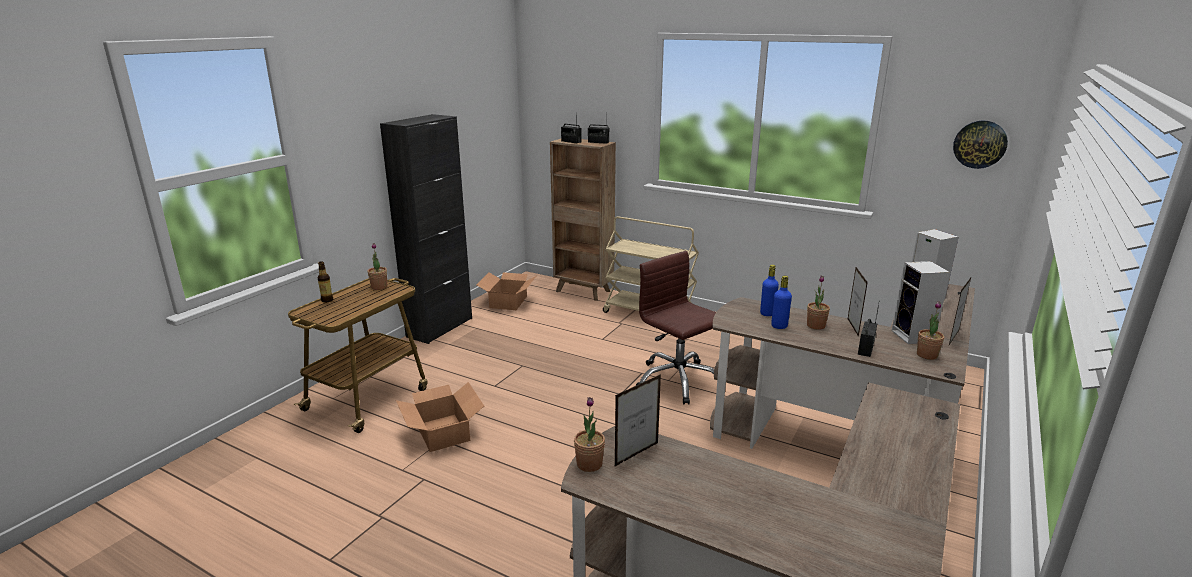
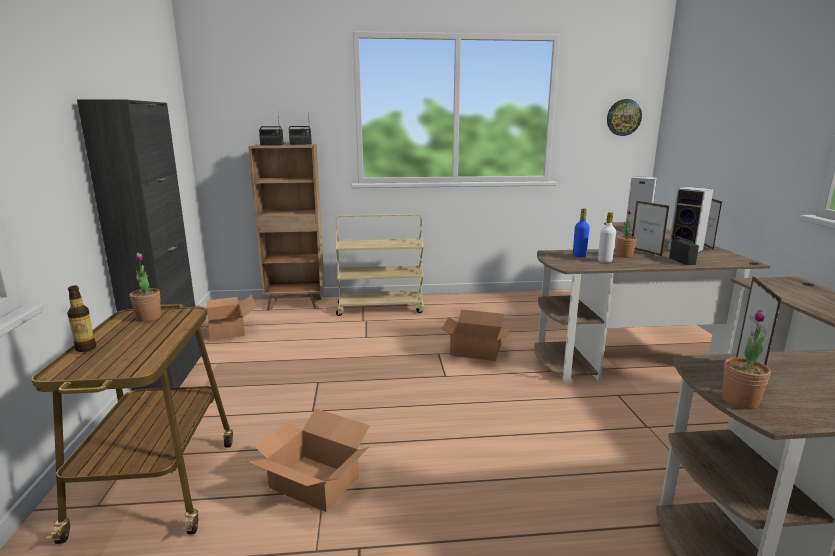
camera: 35 degrees left, 5 degrees down
(677, 380) = (475, 350): brown office chair -> cardboard box
(779, 326) = (604, 261): blue bottle -> white bottle
(927, 355) = (717, 256): potted plant -> none

